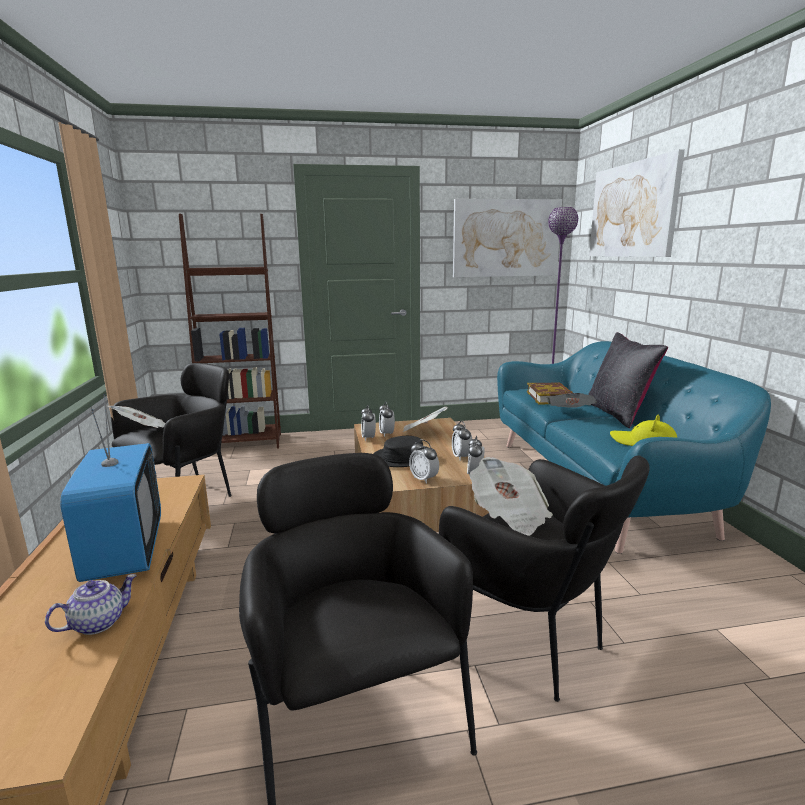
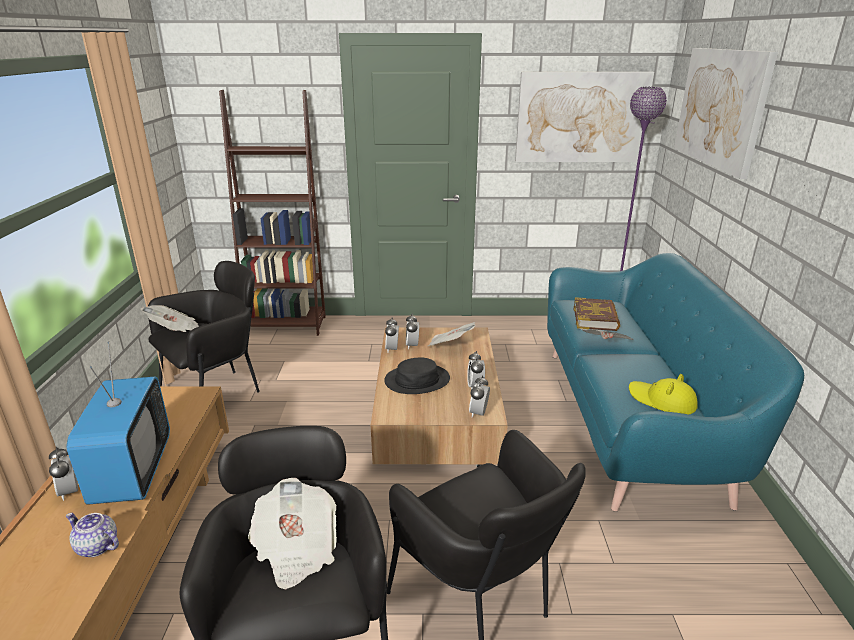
camera: 10 degrees right, 10 degrees up
(98, 622) = (96, 546): teapot -> teapot turned 120 degrees counterclockwise
(424, 479) = (426, 412): alarm clock -> alarm clock (70, 491)
(509, 515) = (469, 487): newspaper -> newspaper (296, 549)
(618, 414) = (659, 351): black pillow -> none

